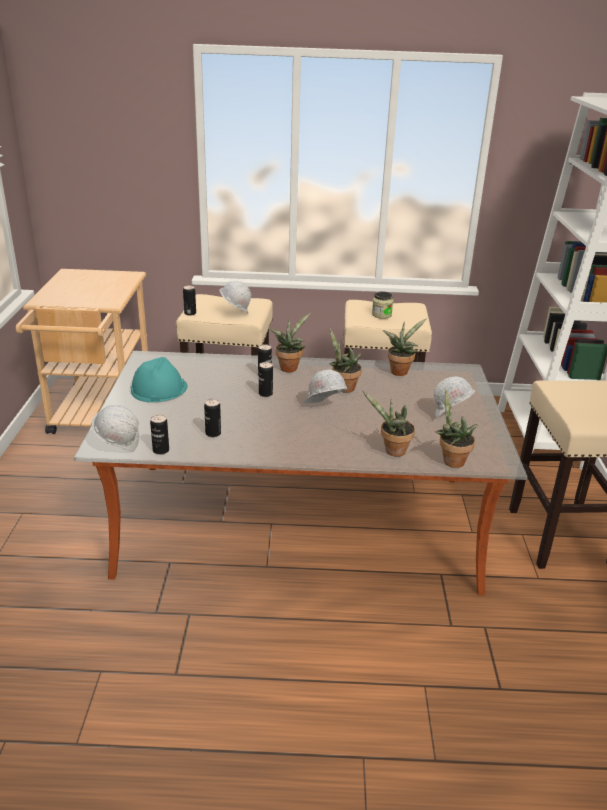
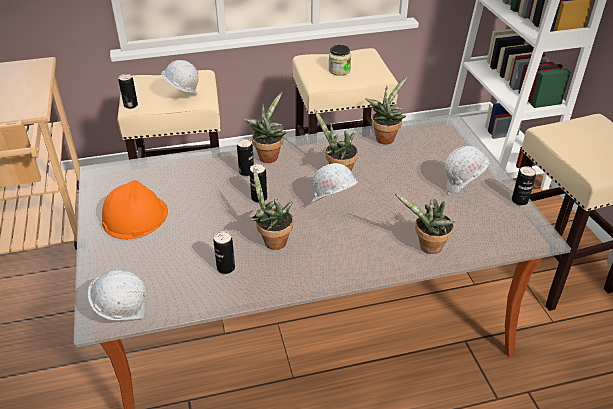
camera: 15 degrees left, 10 degrees up
(159, 389) = (135, 216): turquoise hard hat -> orange hard hat
(161, 450) = (176, 307): can -> can (519, 200)
(451, 460) = (491, 246): potted plant -> potted plant (272, 241)

